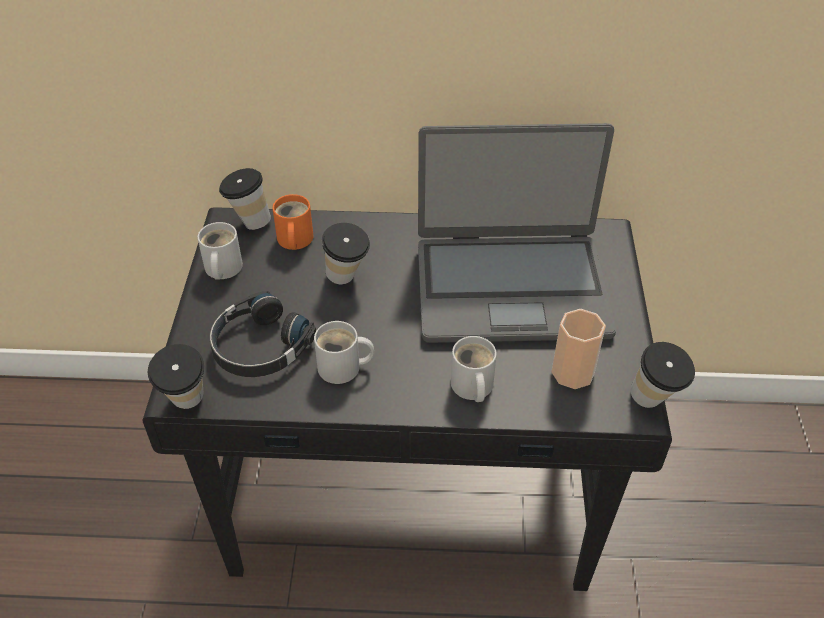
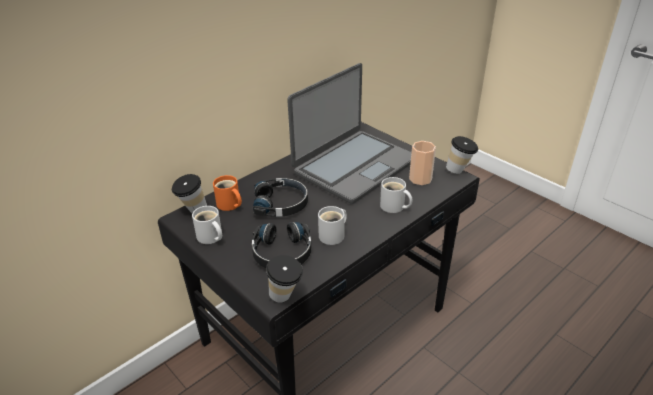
camera: 45 degrees left, 10 degrees down
(347, 280) = (281, 204): cup -> black headphones

